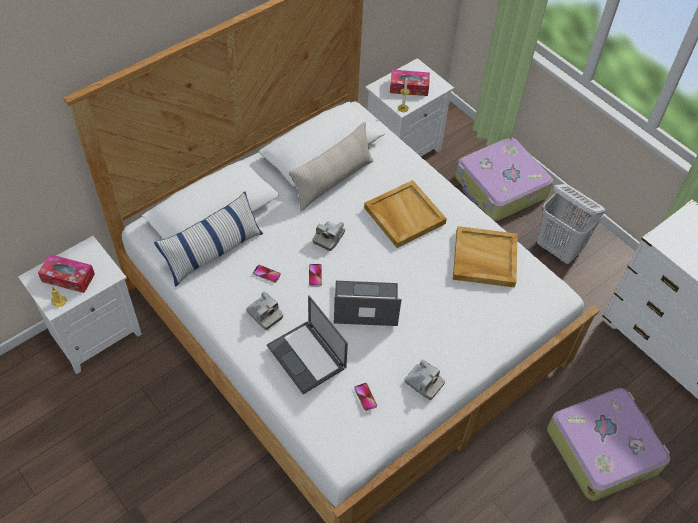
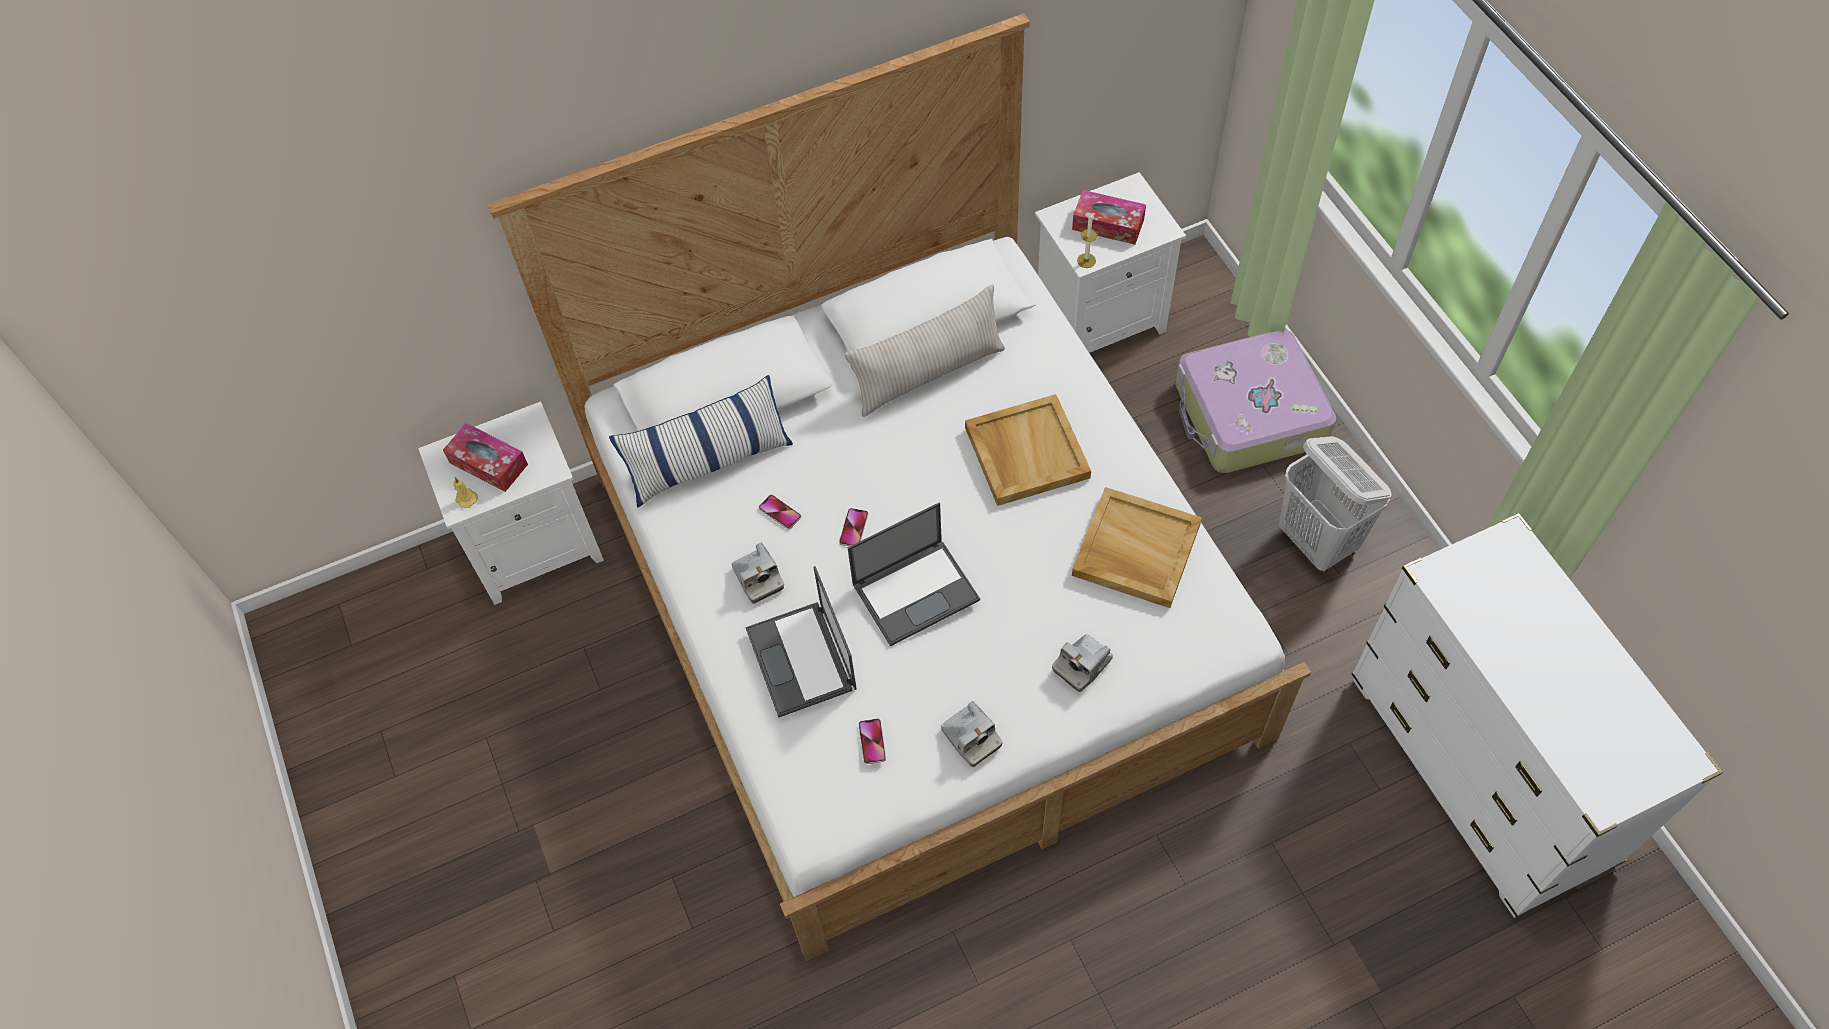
camera: 20 degrees right, 5 degrees up
(329, 238) = (894, 469): camera -> camera (1082, 665)
(365, 304) = (916, 591): laptop -> laptop turned 135 degrees clockwise
(603, 448) = (1281, 897): suitcase -> none

